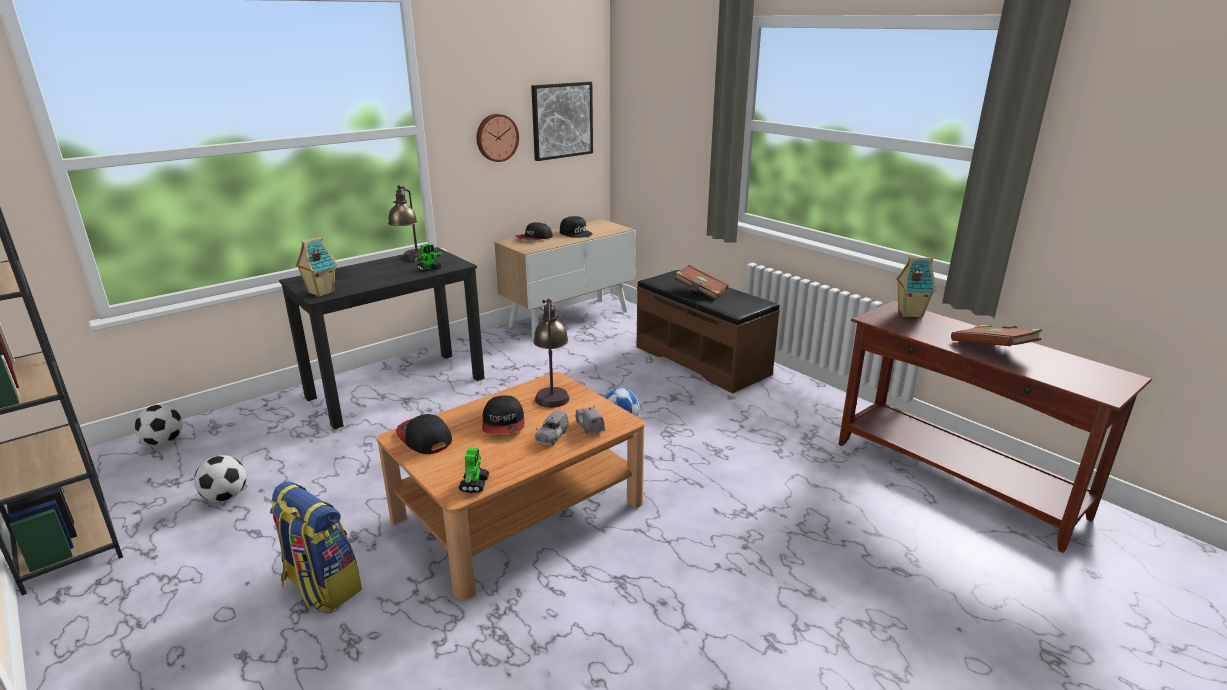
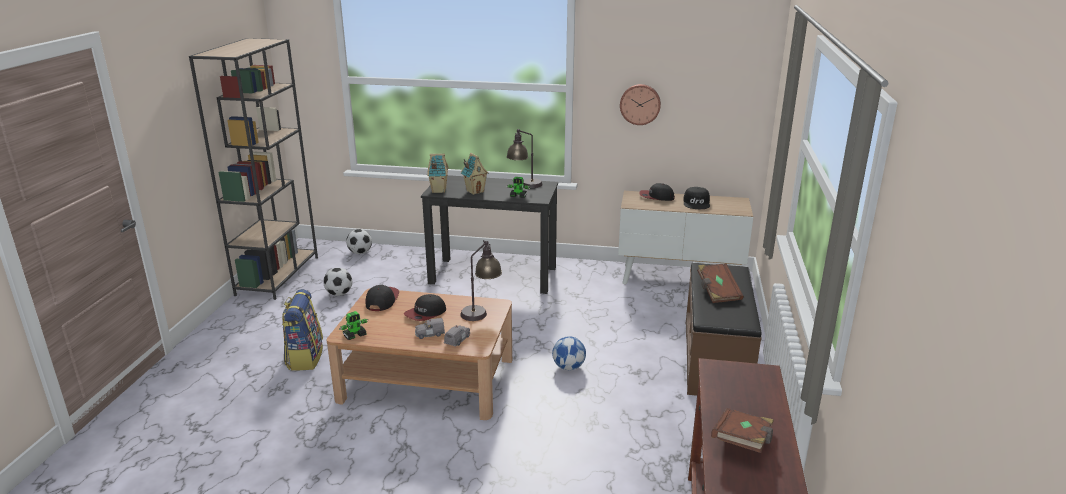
camera: 50 degrees right, 0 degrees up
(562, 120) = (714, 98): picture -> none
(909, 313) = (759, 381): toy house -> toy house (475, 191)

